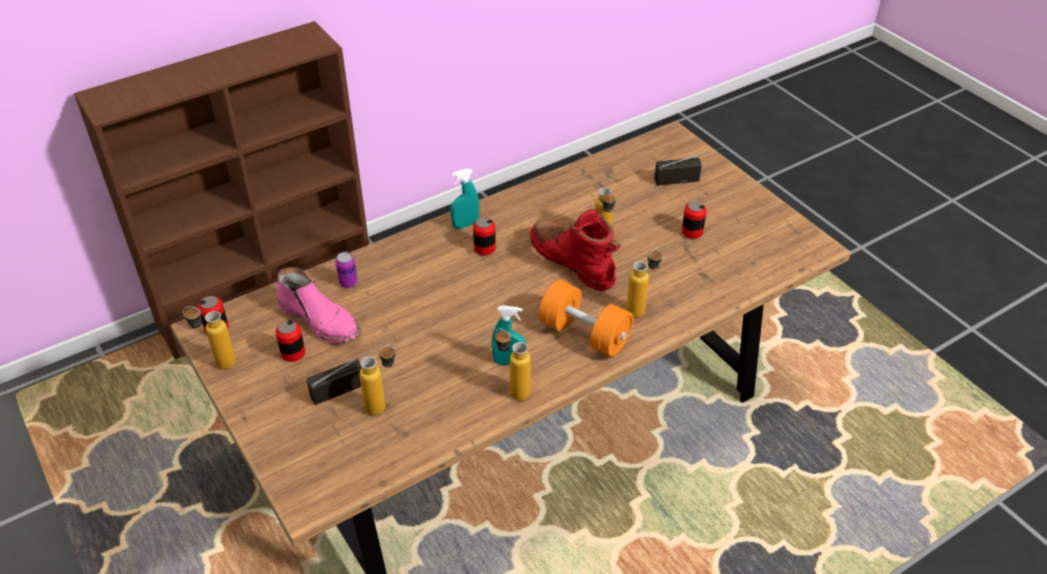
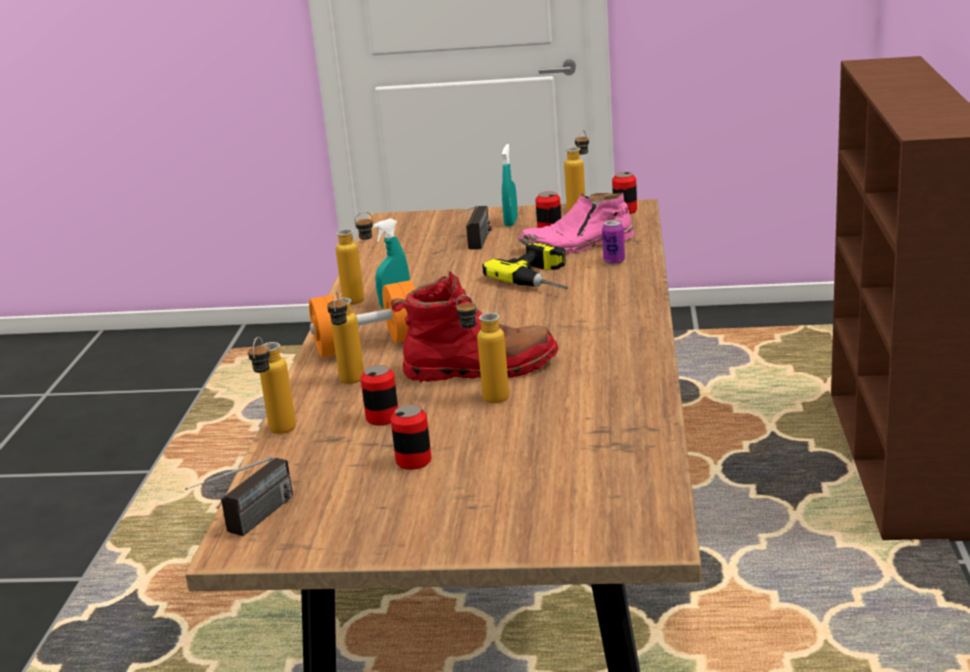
camera: 130 degrees right, 20 degrees down
(383, 405) = (434, 252): bottle -> bottle (278, 434)
(404, 305) = (544, 278): none -> power drill
(465, 225) = (632, 328): turquoise spray bottle -> turquoise spray bottle (511, 222)
(484, 248) = (575, 329): can -> can (382, 418)
(687, 178) = (526, 504): radio -> radio (249, 525)

